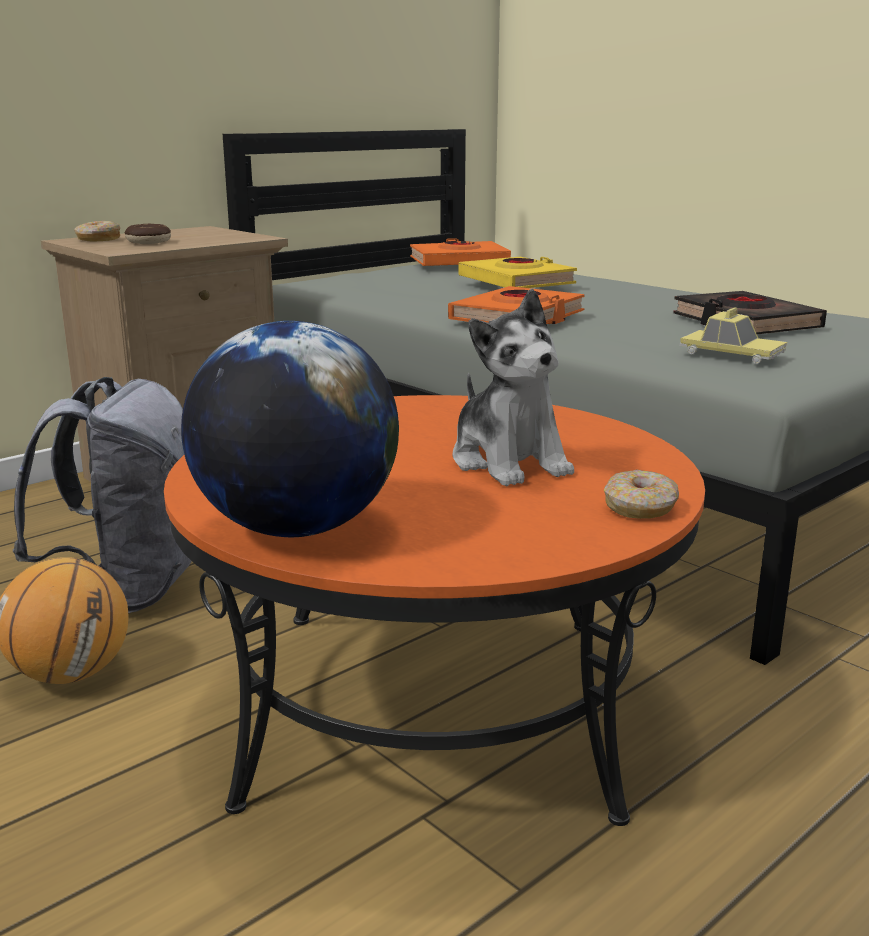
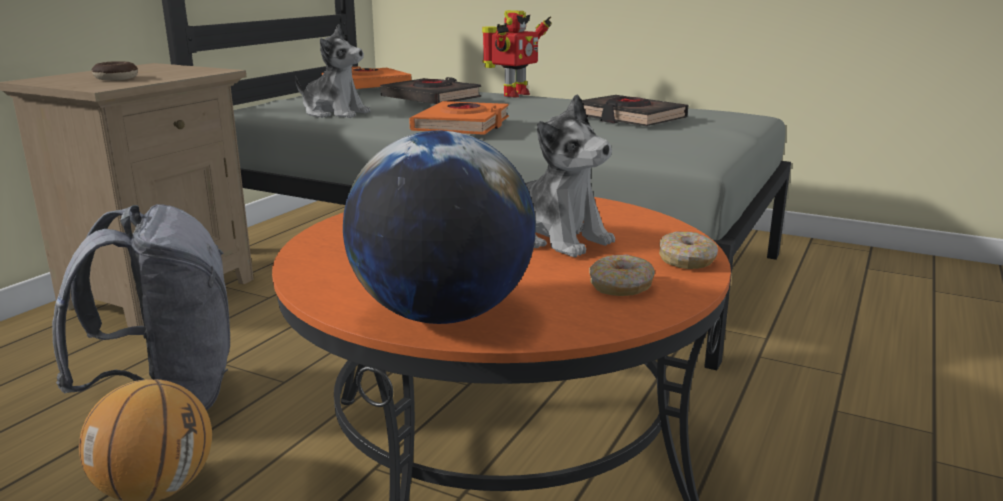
camera: 20 degrees left, 0 degrees up
(98, 239) = (60, 78): donut -> donut (621, 287)
(393, 293) = (335, 113): none -> plush toy
(516, 282) = (431, 98): yellow book -> black book
(627, 283) = (513, 95): none -> toy robot
(731, 354) = (647, 141): toy car -> none

